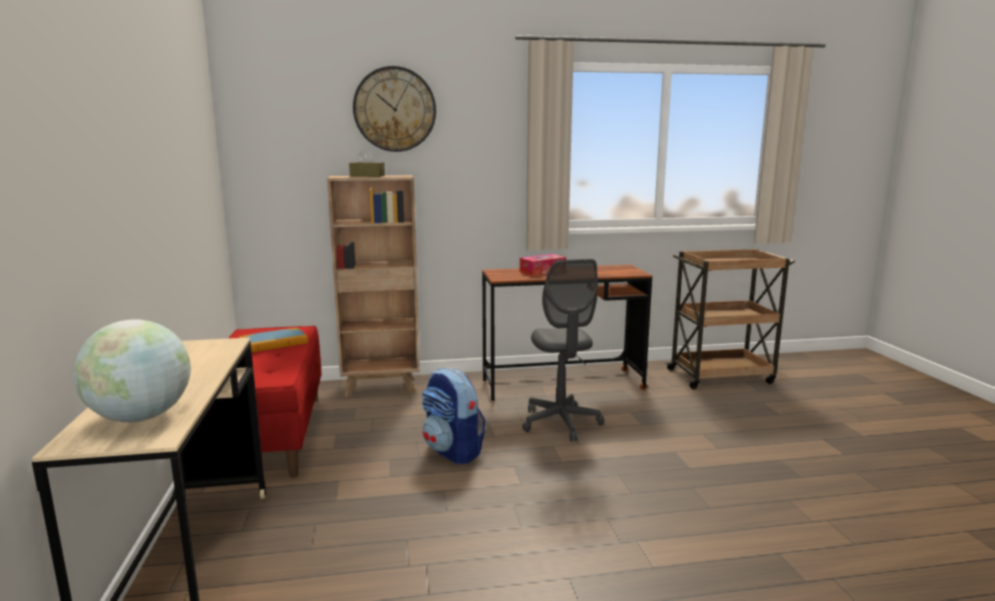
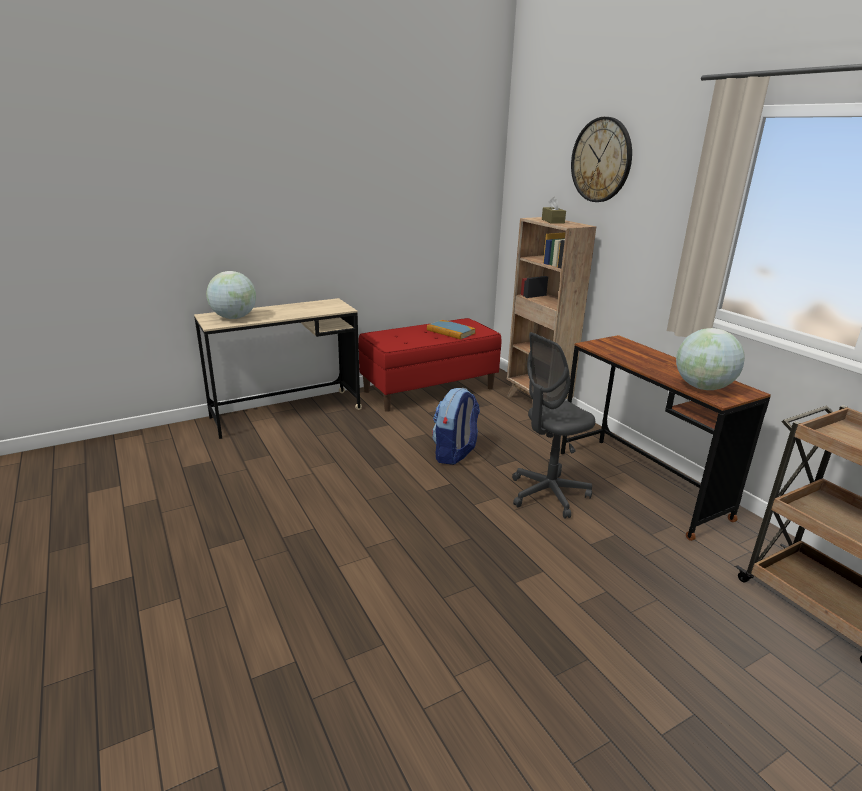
camera: 70 degrees right, 10 degrees up
(542, 271) = (649, 356): tissue box -> none
(614, 272) = (703, 387): none -> globe

